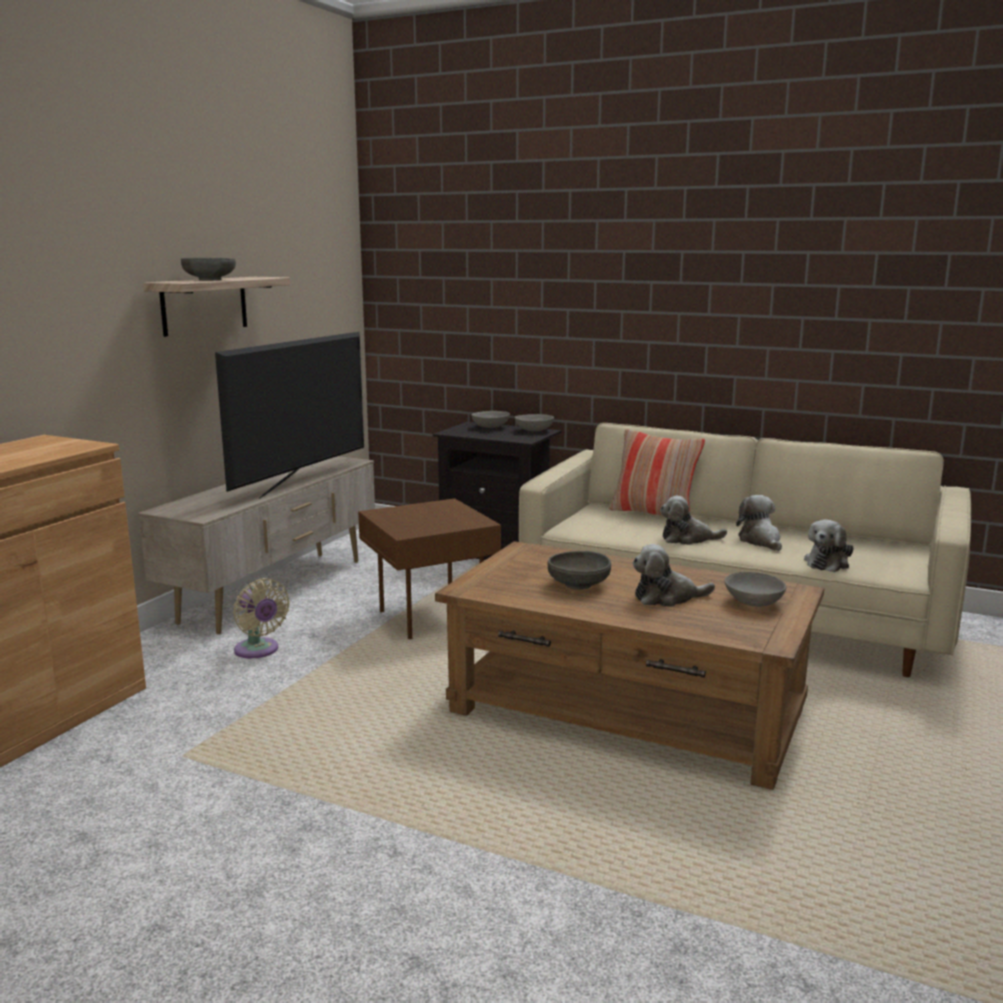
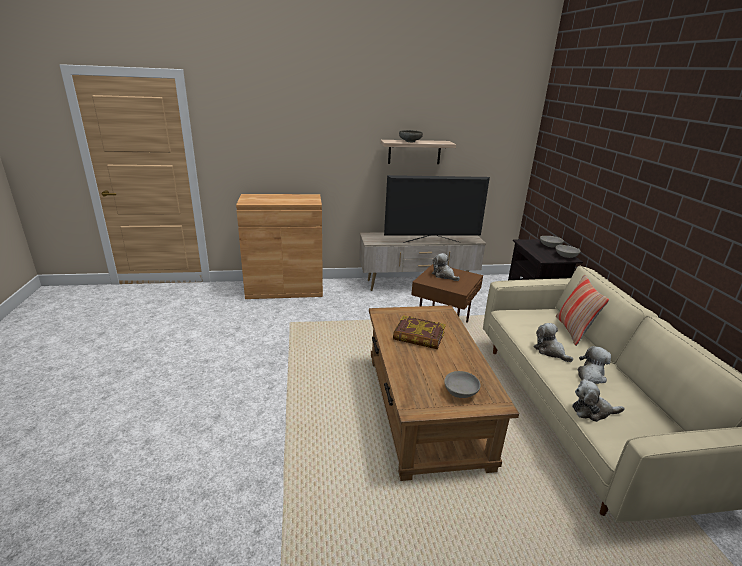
camera: 55 degrees right, 10 degrees up
(258, 651) = (369, 303): beige fan -> none
(579, 585) = (419, 336): grey bowl -> book
(667, 597) = (433, 364): plush toy -> plush toy (444, 275)

